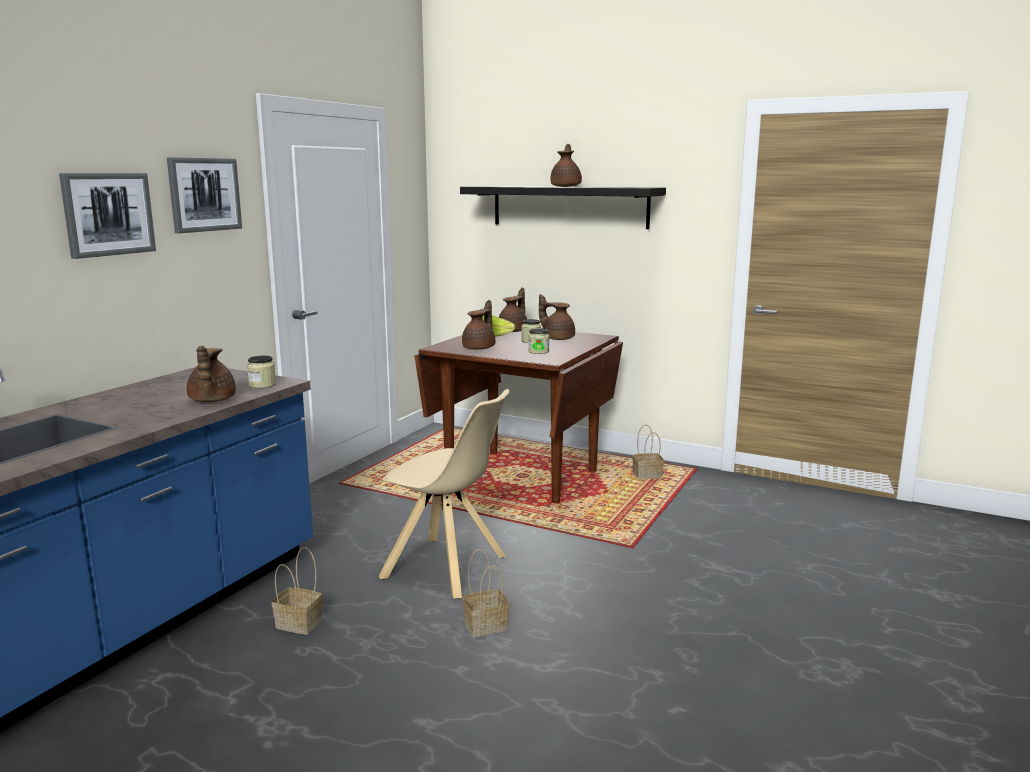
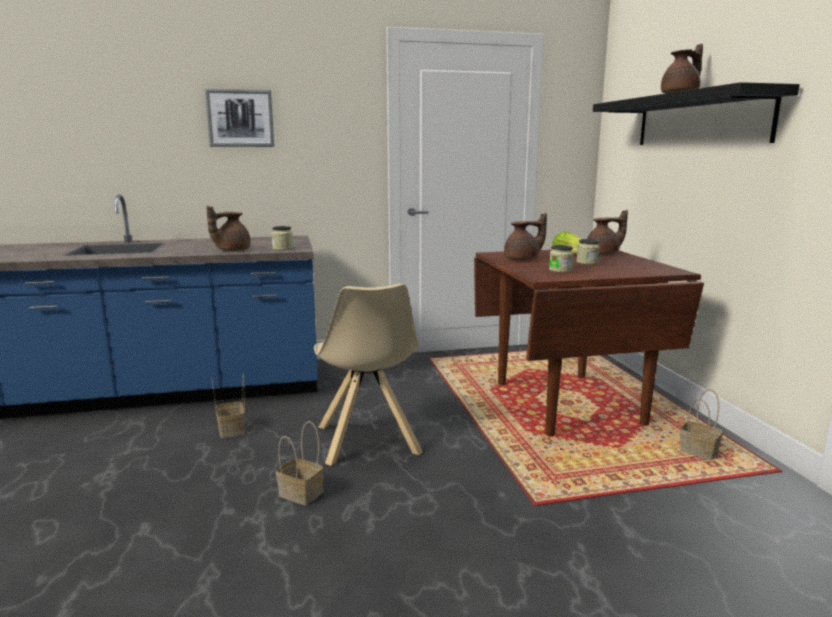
camera: 50 degrees right, 0 degrees up
(204, 194) = (324, 108): picture -> none
(557, 338) = (622, 265): brown teapot -> none

